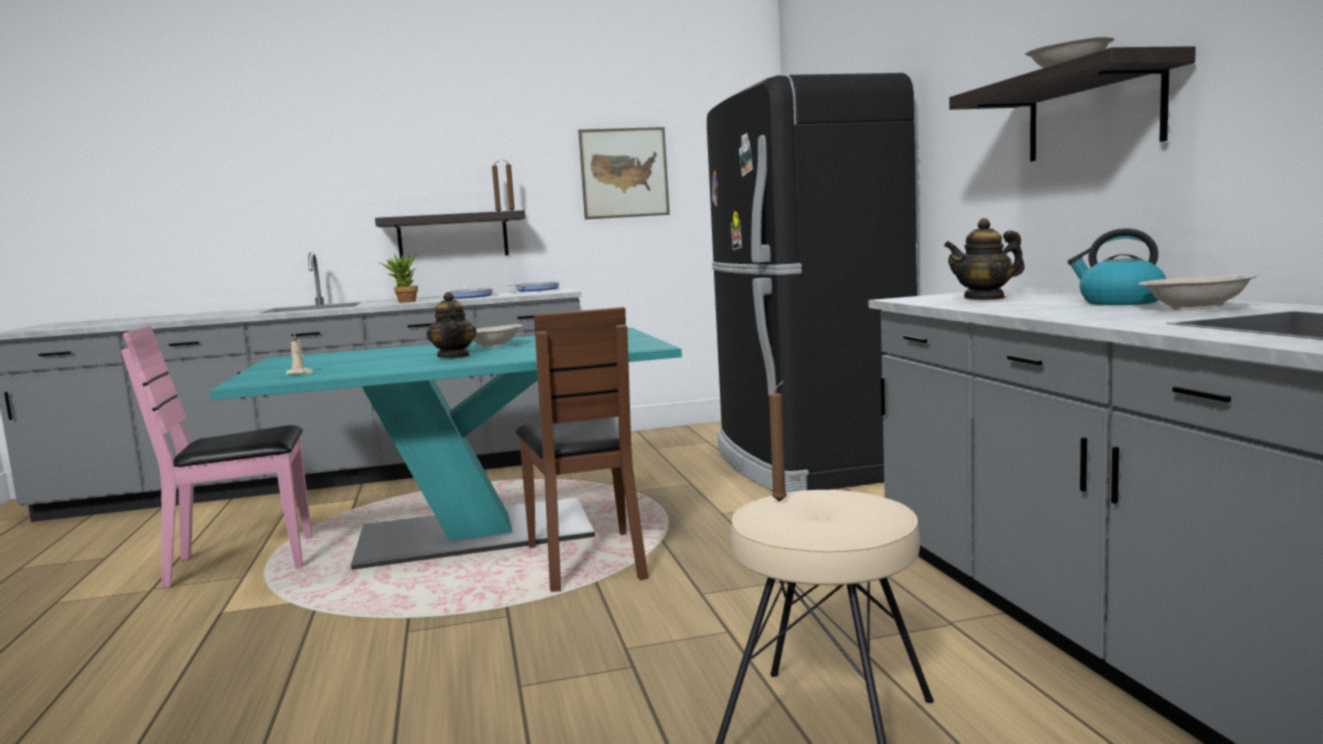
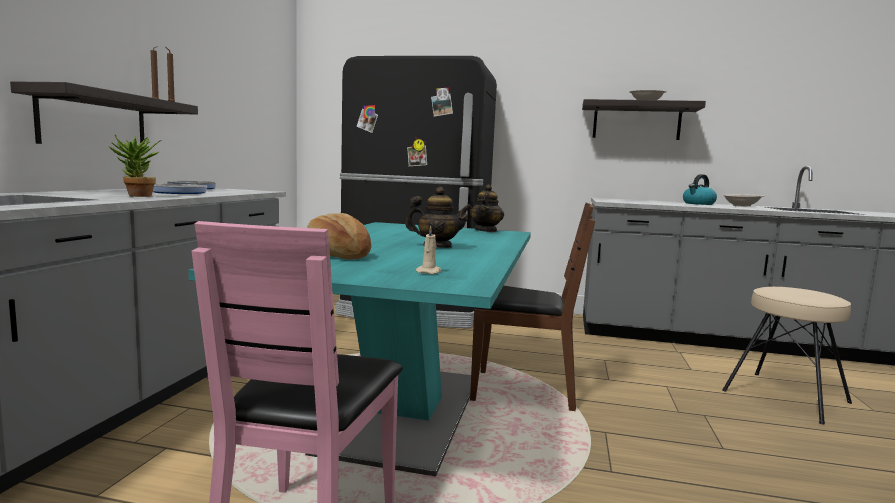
camera: 65 degrees left, 0 degrees up
(360, 356) = (337, 255): none -> bread
(494, 346) = (391, 238): beige bowl -> none
(624, 173) = (223, 86): picture -> none
(781, 501) = (785, 293): brown candle -> none
(984, 298) = (638, 201): teapot -> teapot (486, 230)

